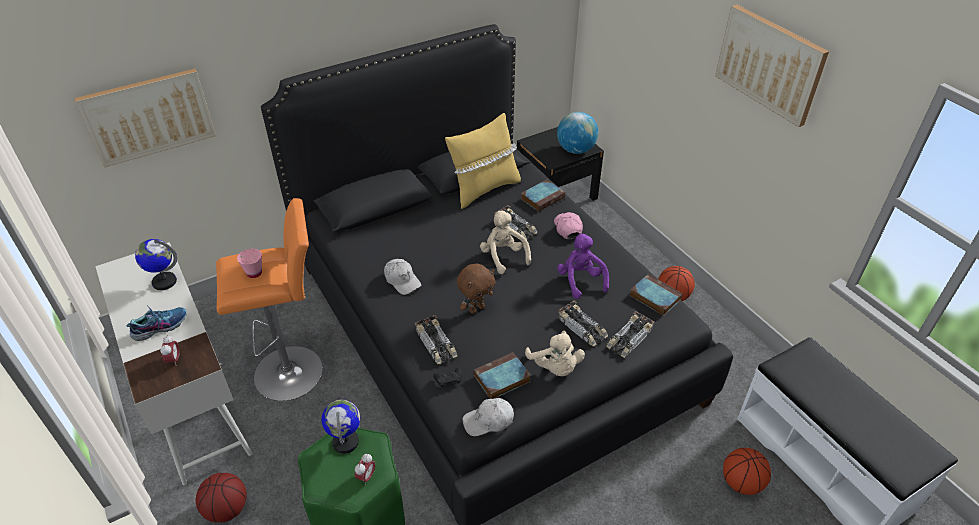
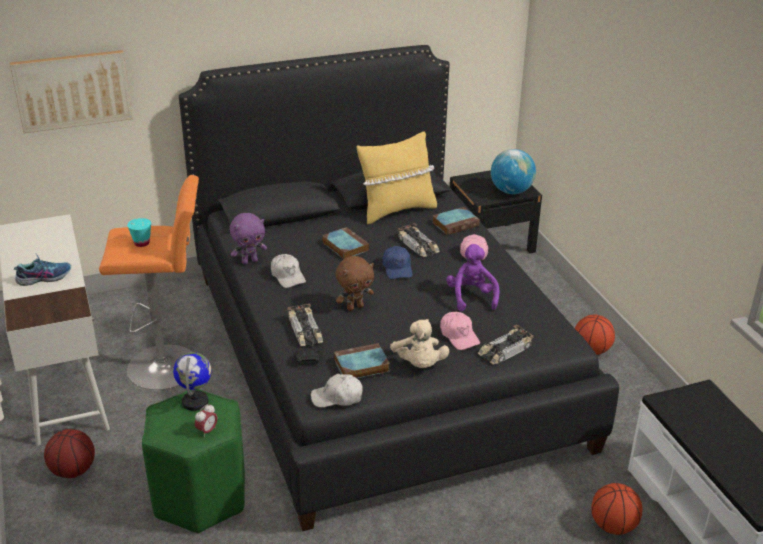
camera: 10 degrees right, 10 degrees down
(164, 282) = (57, 244): globe -> none
(174, 360) = (50, 303): alarm clock -> none
(254, 273) = (142, 243): pink cup -> turquoise cup
(360, 267) = (249, 261): none -> purple plush toy
(503, 256) = (397, 268): beige plush toy -> blue cap
(582, 328) = (459, 336): toy car -> pink cap
(654, 297) = (544, 319): book -> book (344, 246)
(770, 63) = (679, 87): picture -> none

